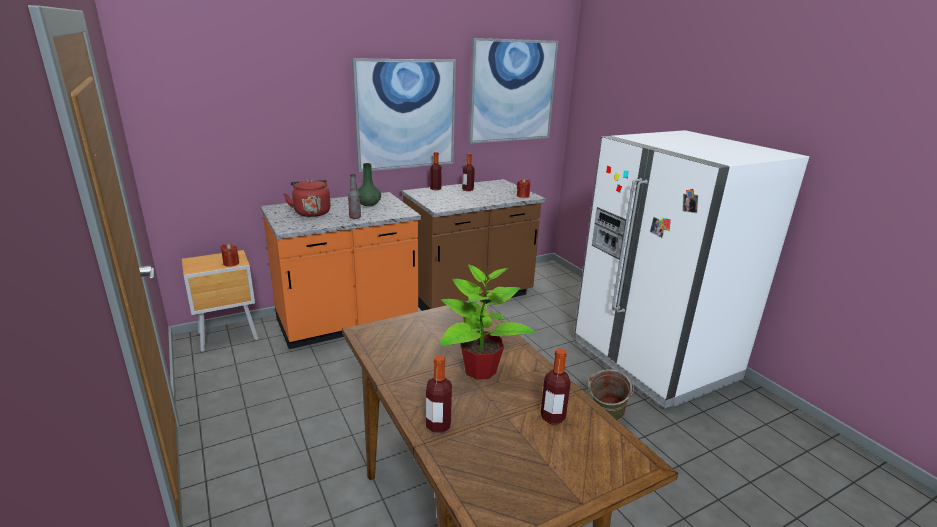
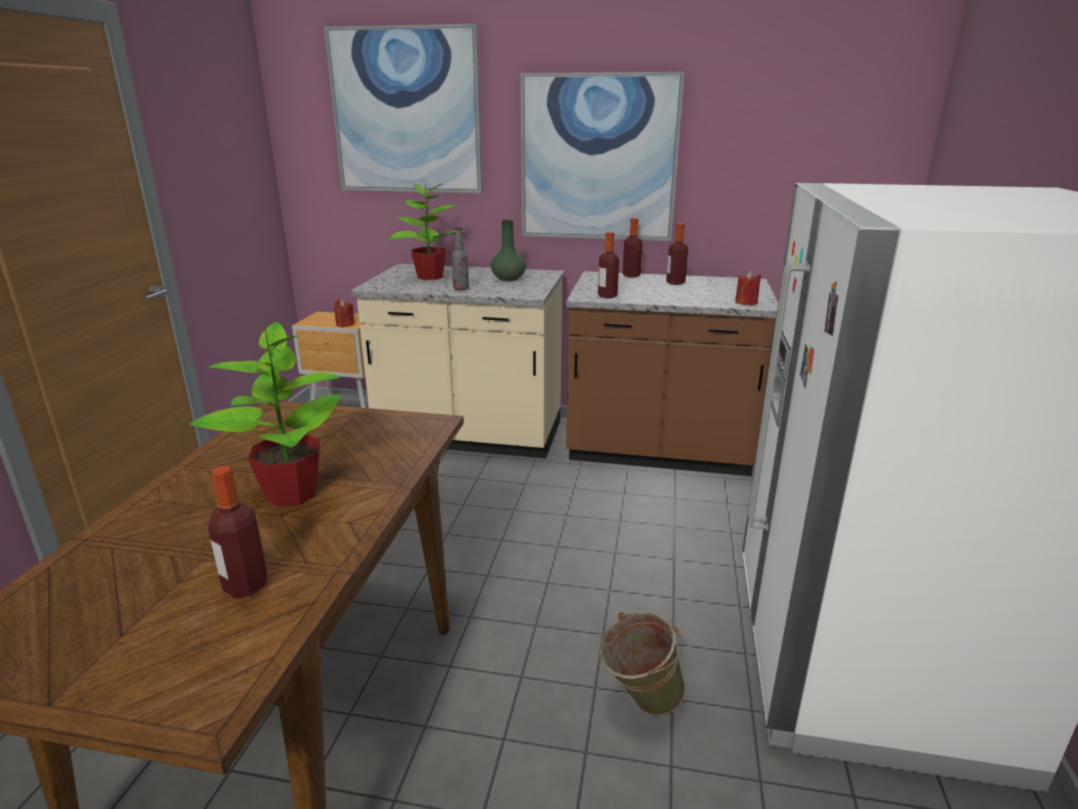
camera: 40 degrees right, 0 degrees up
(311, 212) = (429, 276): red kettle -> potted plant
(347, 323) = (470, 436): orange counter -> beige counter
(438, 425) = (132, 529): bottle -> bottle (607, 296)
(512, 91) = (796, 127): picture -> picture (407, 112)

